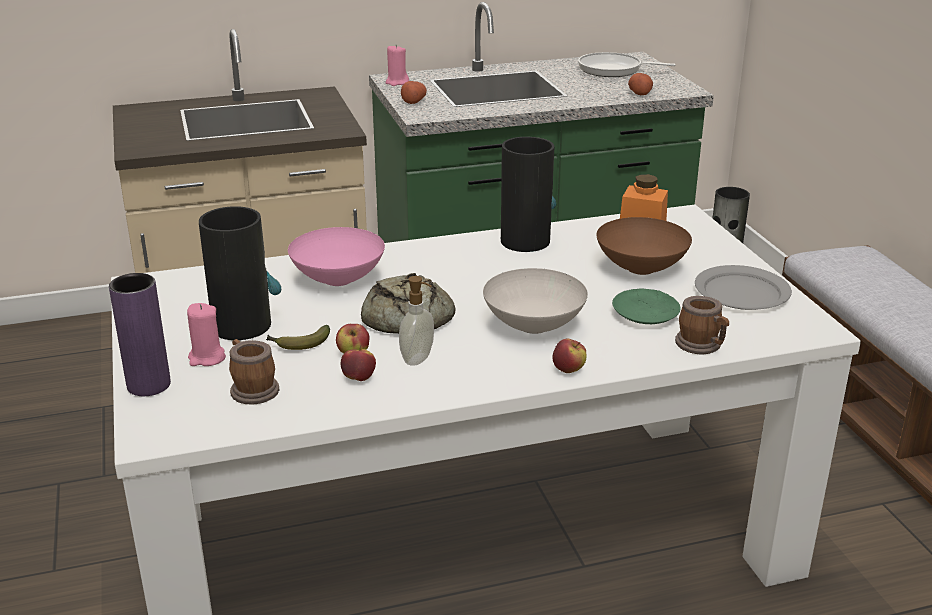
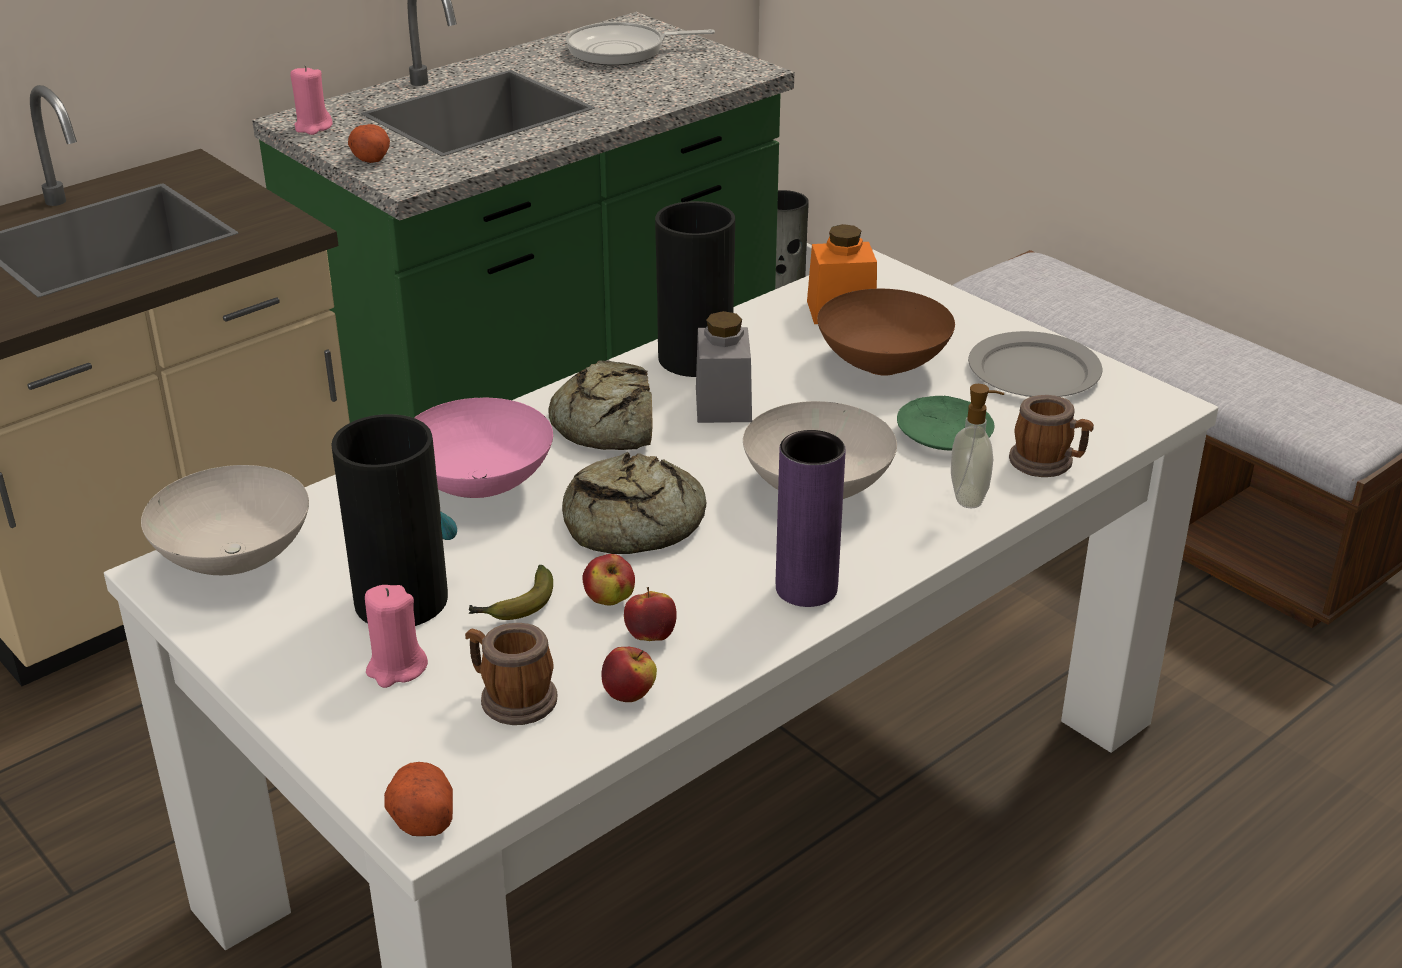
camera: 25 degrees left, 5 degrees up
(149, 385) = (346, 738): purple vase -> purple vase (806, 589)
(178, 285) = (234, 558): none -> white bowl
(418, 359) = (707, 582): soap dispenser -> soap dispenser (970, 497)
(439, 263) = (606, 422): none -> bread
(518, 268) = (723, 404): none -> grey jar
(569, 370) = (916, 544): apple -> apple (629, 694)
(640, 92) = (692, 85): potato -> potato (421, 816)

